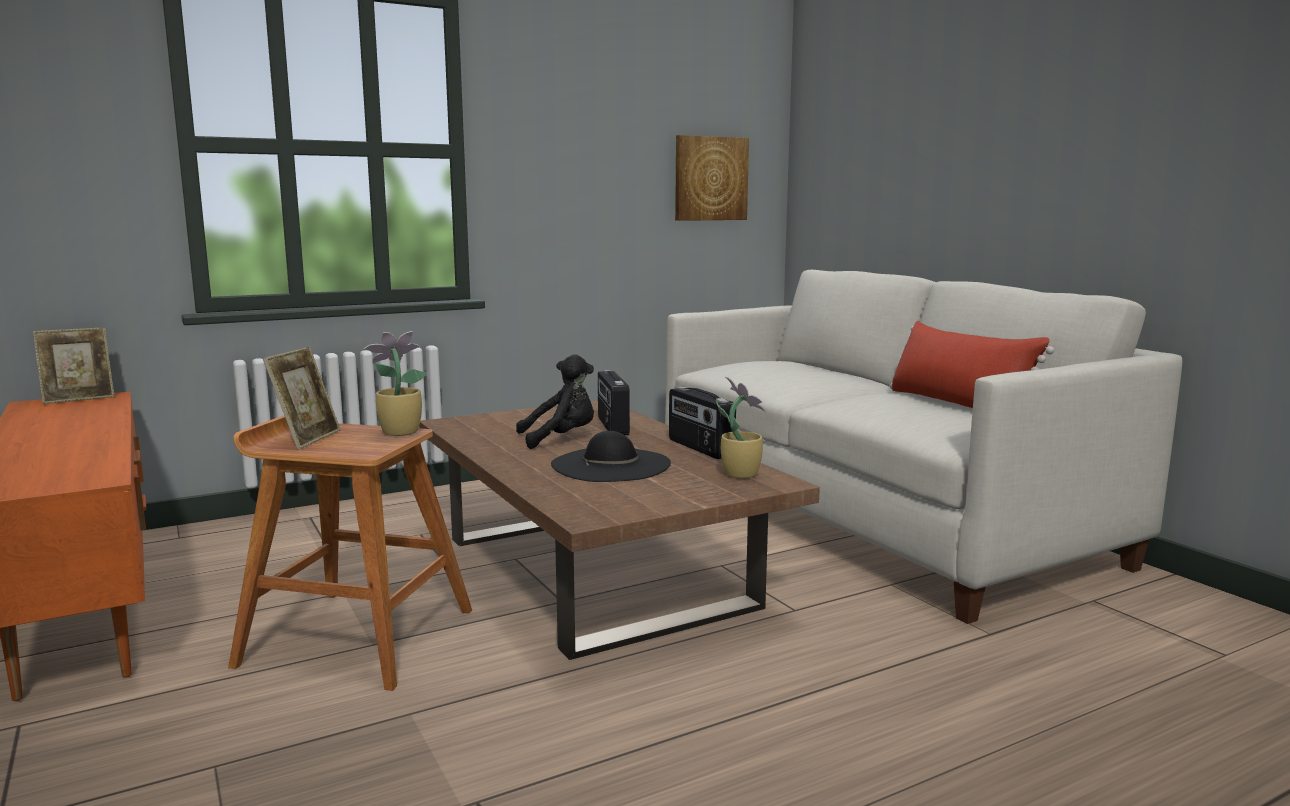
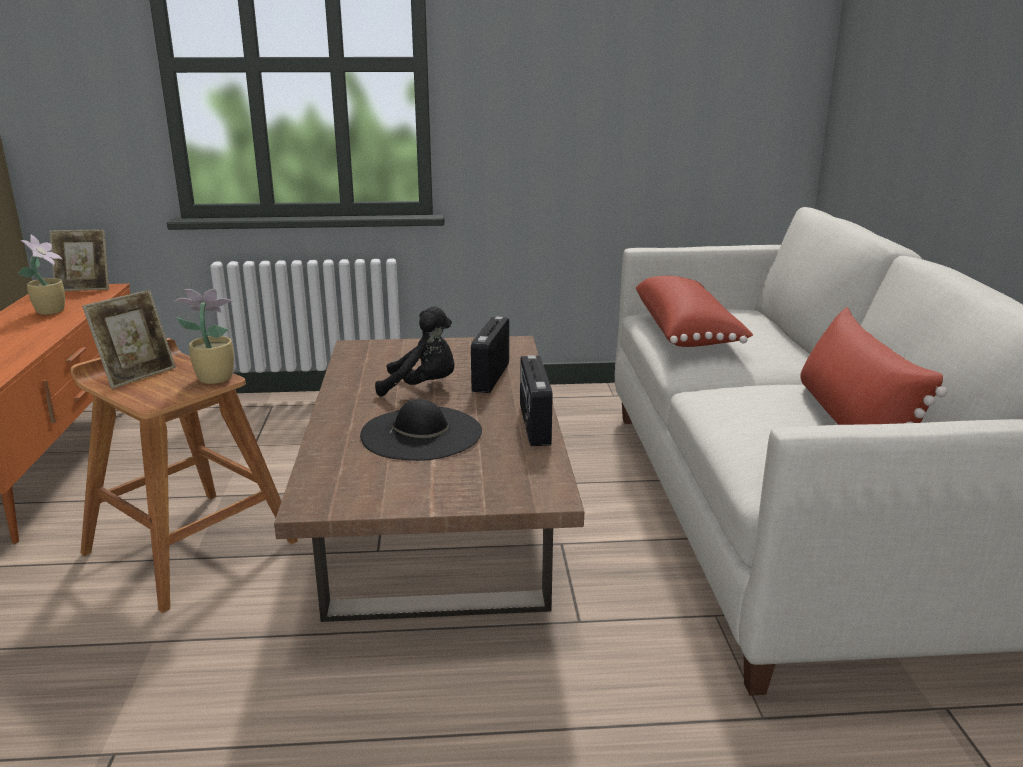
camera: 25 degrees right, 10 degrees up
(710, 178) = (721, 87): picture -> none
(740, 473) = (526, 473): potted plant -> potted plant (51, 311)
(757, 373) = (687, 332): none -> red pillow

